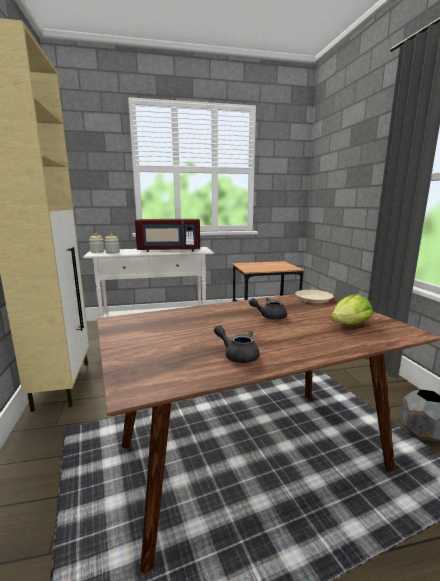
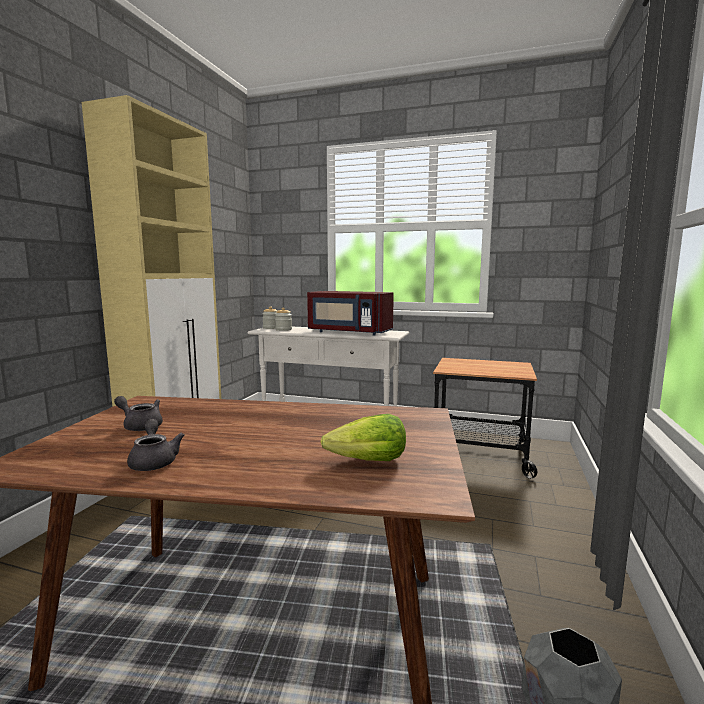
camera: 30 degrees right, 5 degrees down
(269, 316) = (293, 428): grey teapot -> grey teapot (140, 425)
(314, 299) = (408, 418): beige plate -> none

